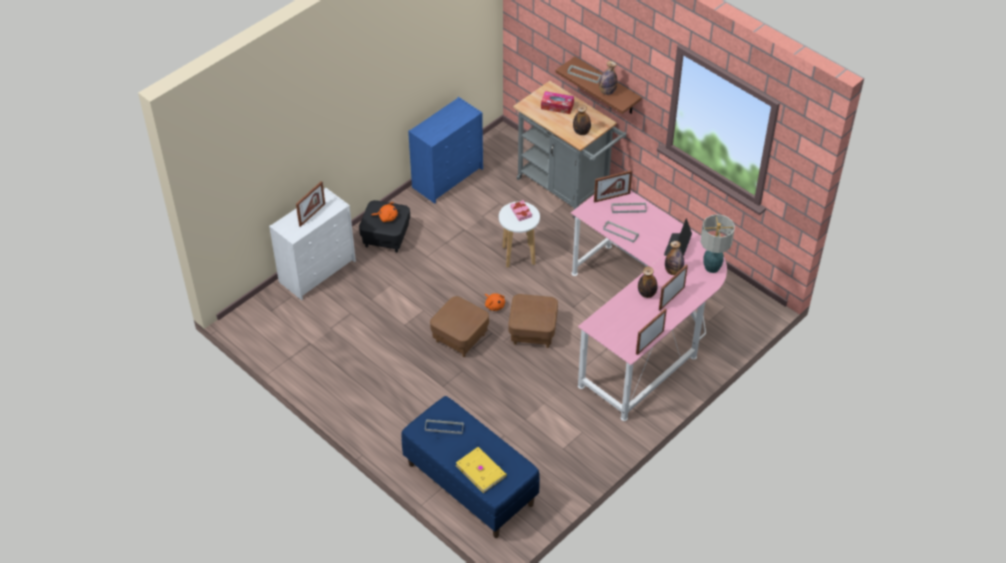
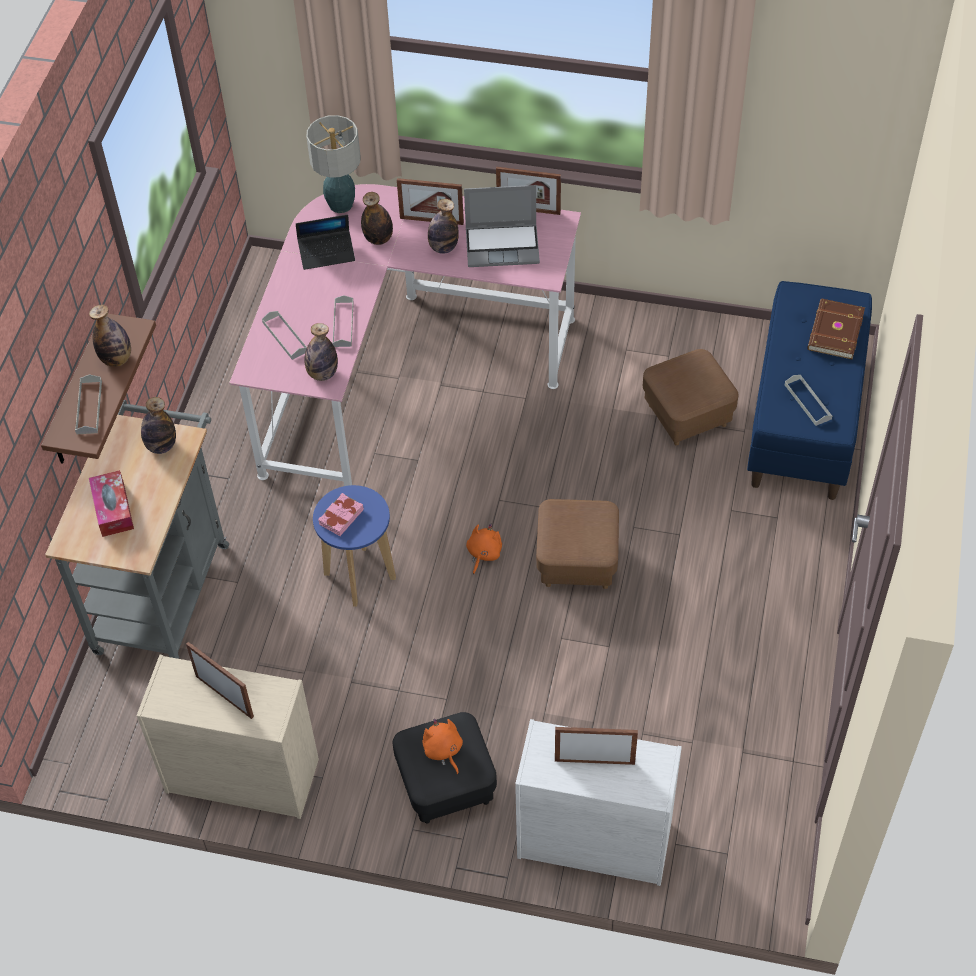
camera: 120 degrees left, 5 degrees up
(448, 177) = (240, 776): blue dresser -> beige dresser
(481, 470) = (834, 331): yellow book -> brown book
(518, 255) = (359, 577): white stool -> blue stool
(532, 332) = (499, 482): brown ottoman -> brown ottoman (687, 415)
(593, 212) = (322, 374): none -> bottle
(612, 197) = (273, 366): picture frame -> picture frame (224, 696)
(629, 318) = (503, 245): none -> laptop

